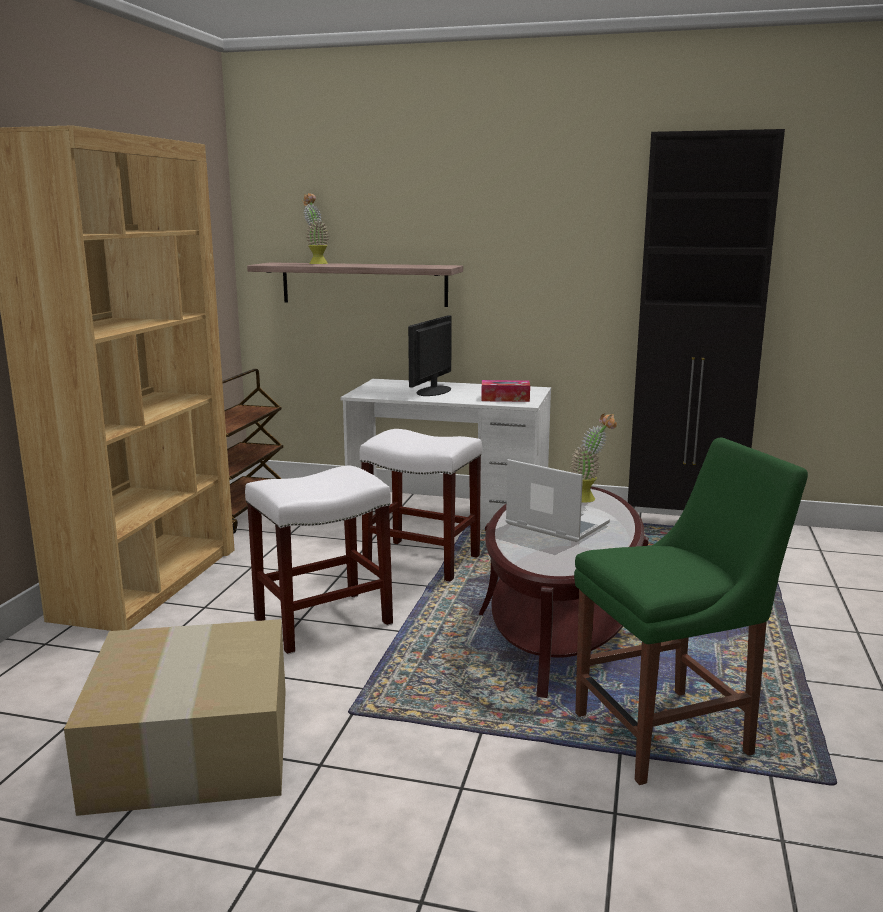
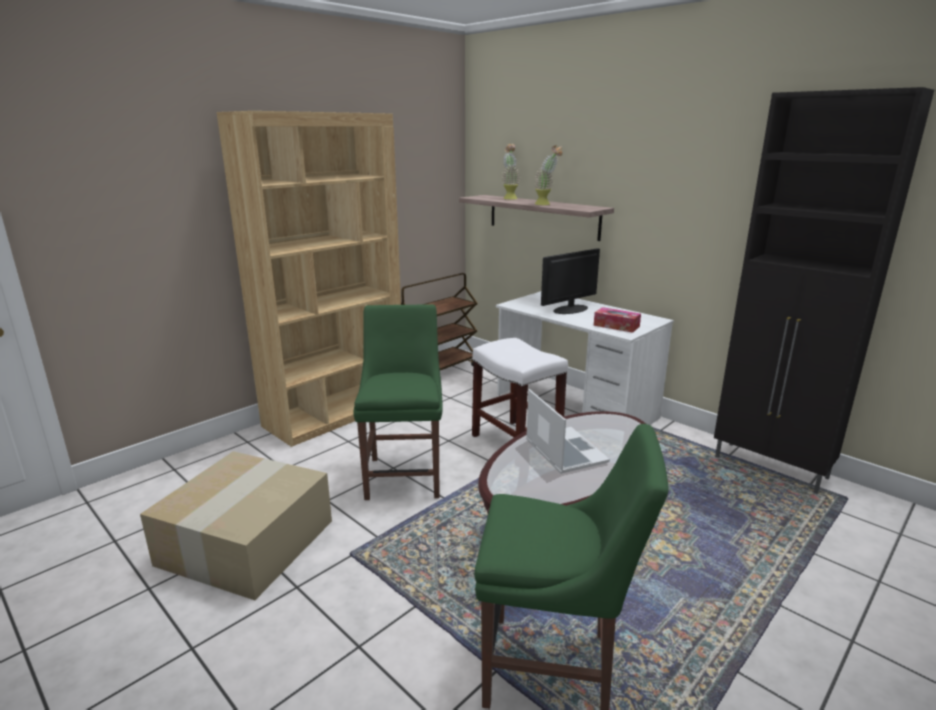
camera: 30 degrees right, 5 degrees up
(324, 621) = (405, 474): white stool -> green chair
(589, 498) = (624, 432): potted plant -> potted plant (546, 204)

